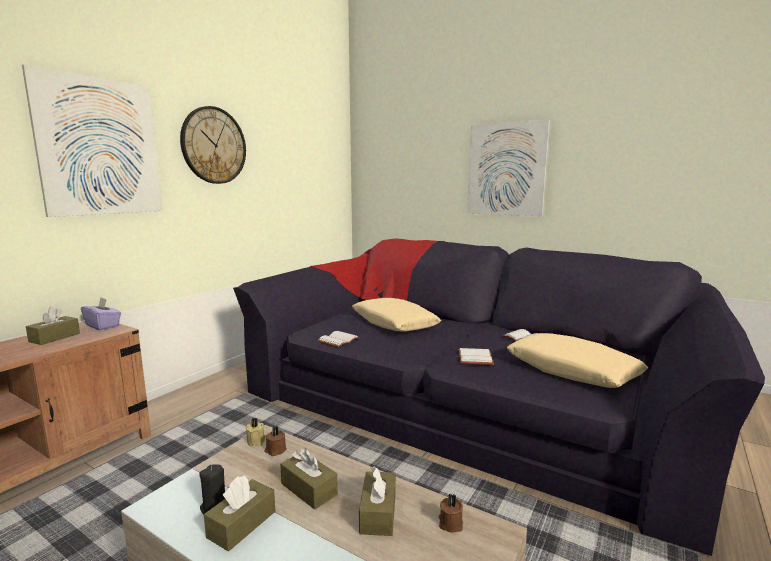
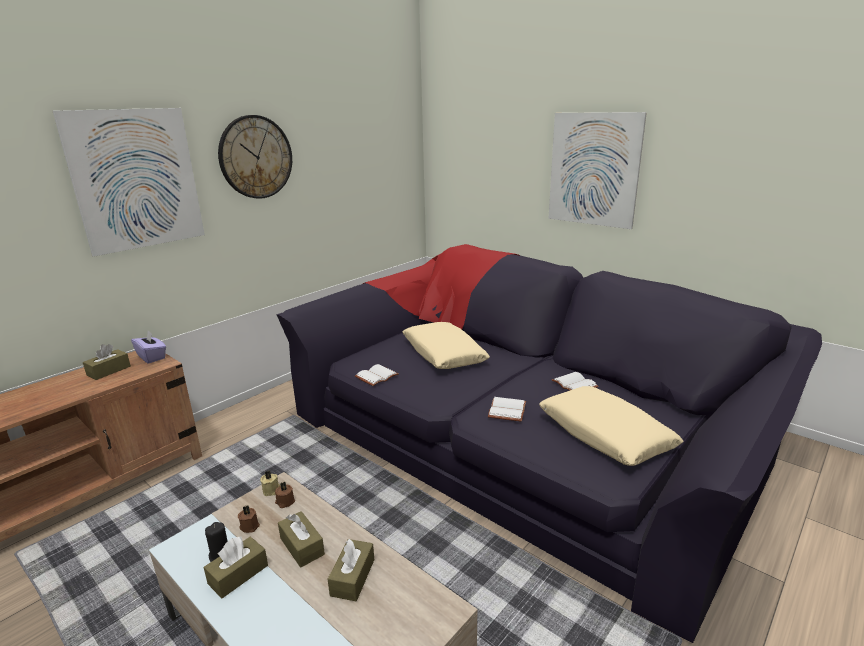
camera: 10 degrees right, 10 degrees up
(450, 523) = (411, 595): brown candle -> brown candle (250, 526)

